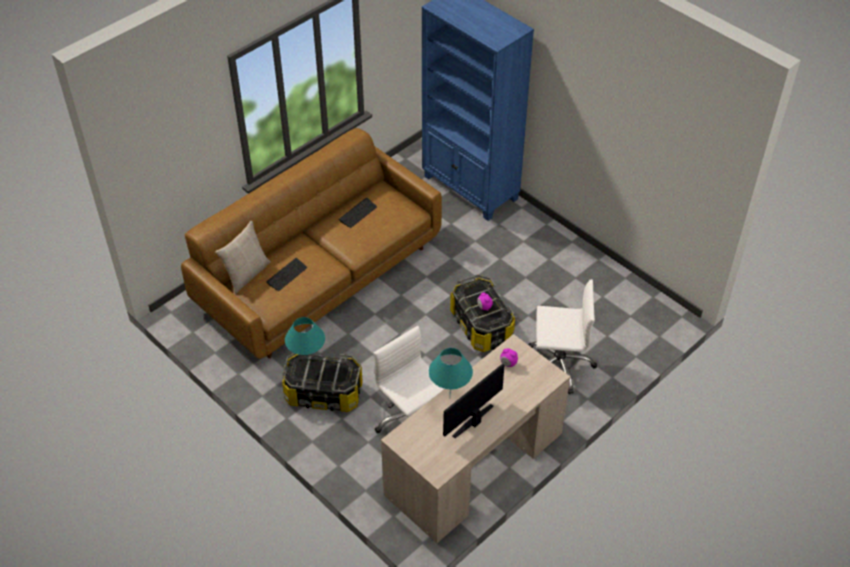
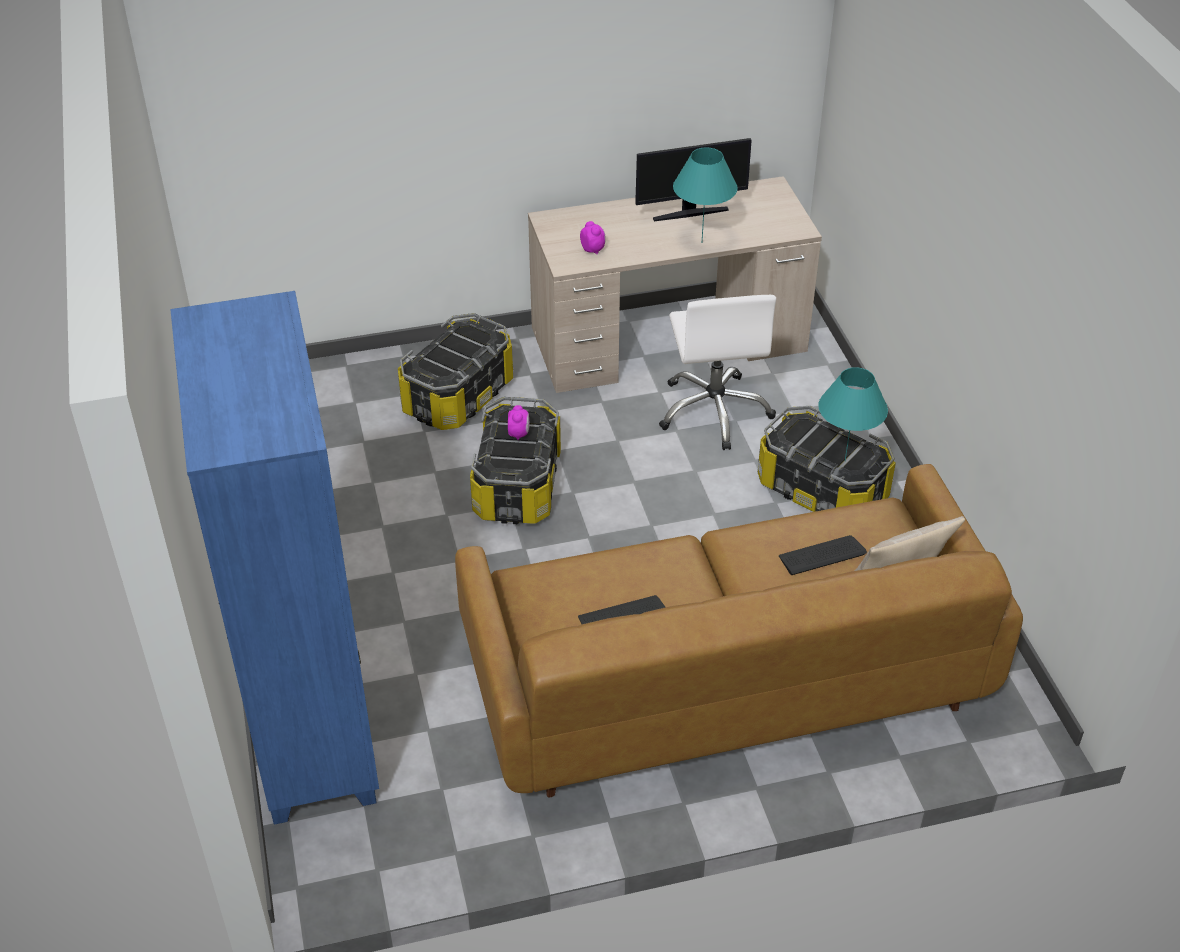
camera: 150 degrees left, 5 degrees down
(558, 364) = (457, 396): white office chair -> storage box

